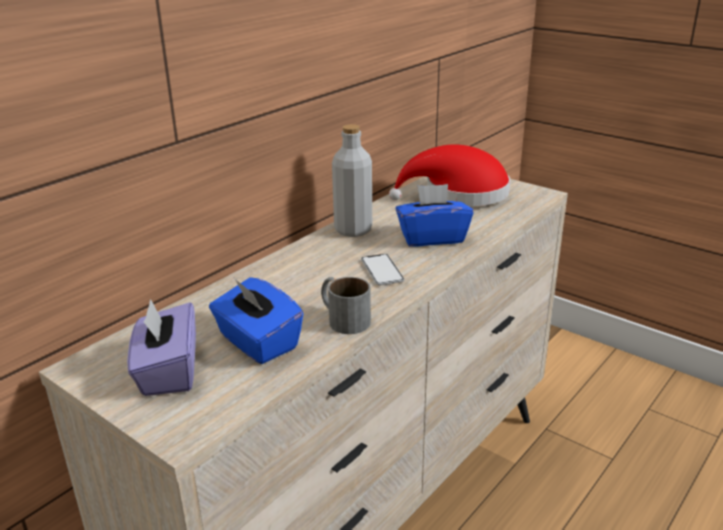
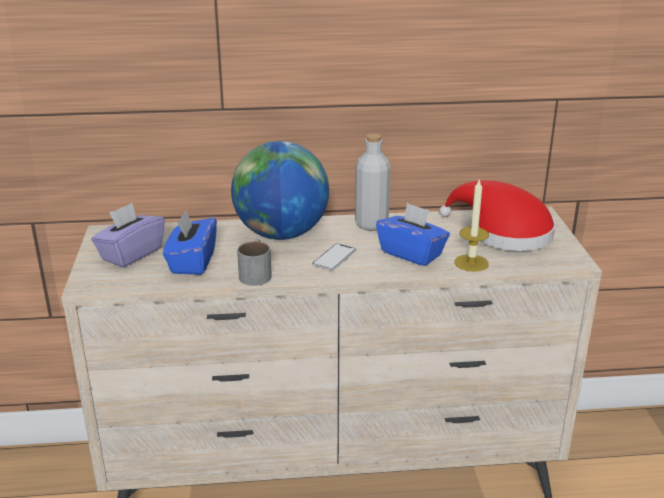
camera: 45 degrees right, 0 degrees up
(292, 274) = (281, 234): none -> globe
(486, 225) = (471, 263): none -> candle

